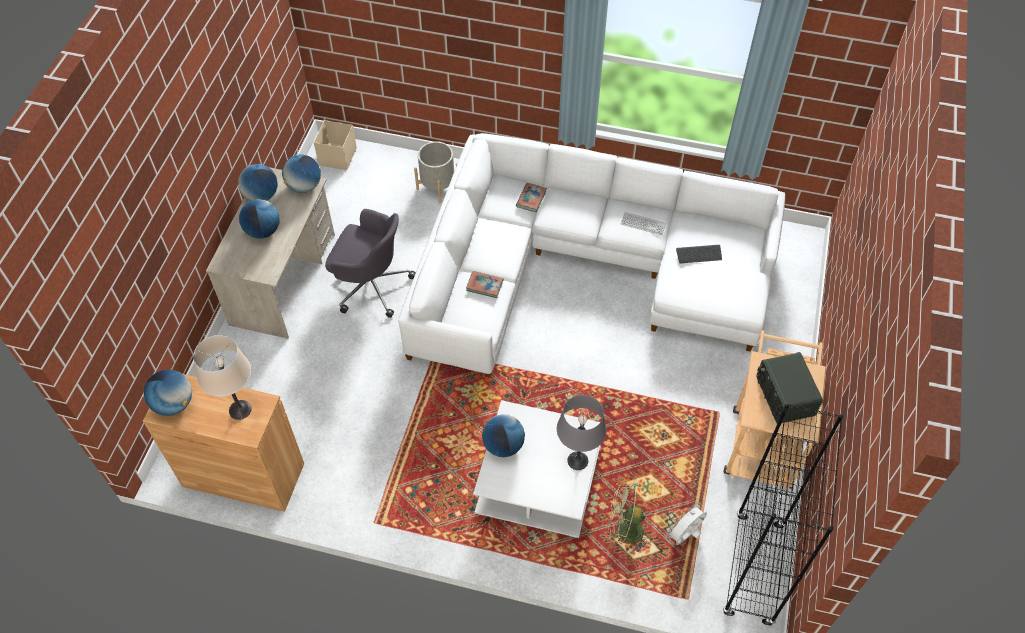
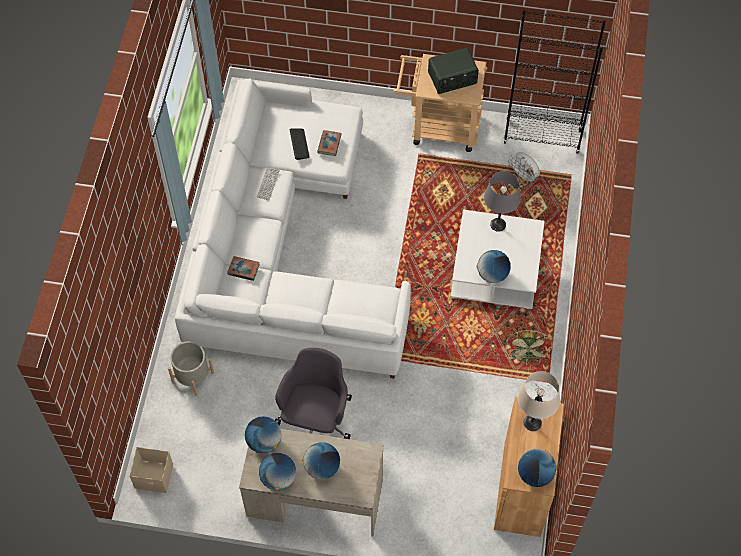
camera: 95 degrees left, 5 degrees up
(484, 286) = (344, 298): book -> book (329, 144)
(624, 531) = (527, 213): green fan -> green fan (526, 357)

